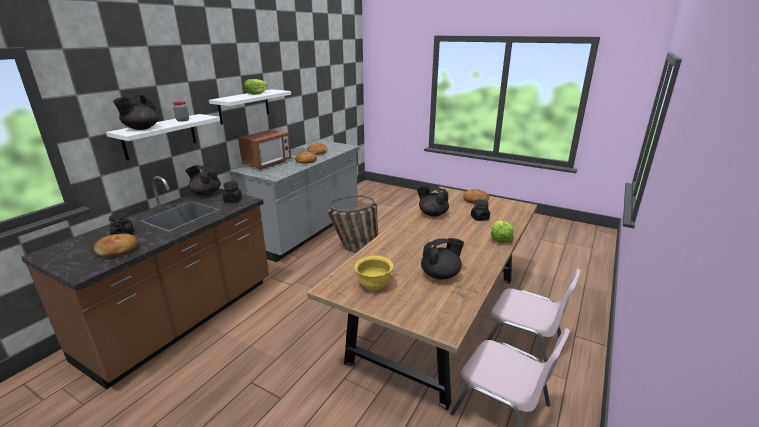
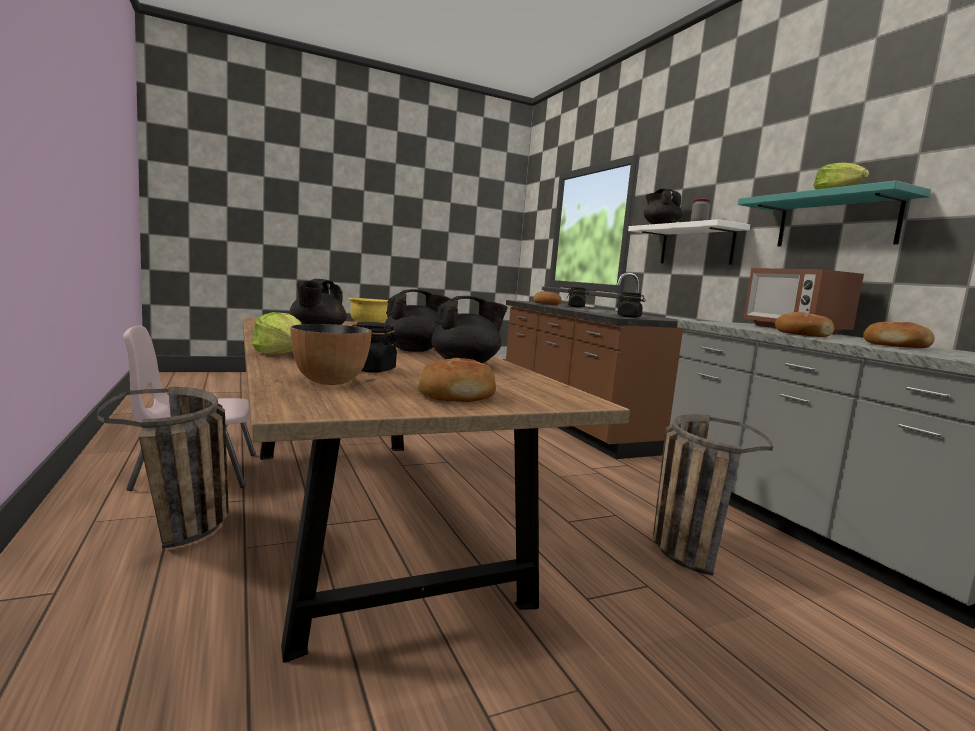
camera: 125 degrees right, 15 degrees down
(206, 193) = (667, 318): black teapot -> black teapot (414, 350)
(244, 106) = (836, 221): white shelf -> turquoise shelf
(503, 214) = (329, 381): none -> bowl
(524, 344) = (184, 534): pink chair -> basket

